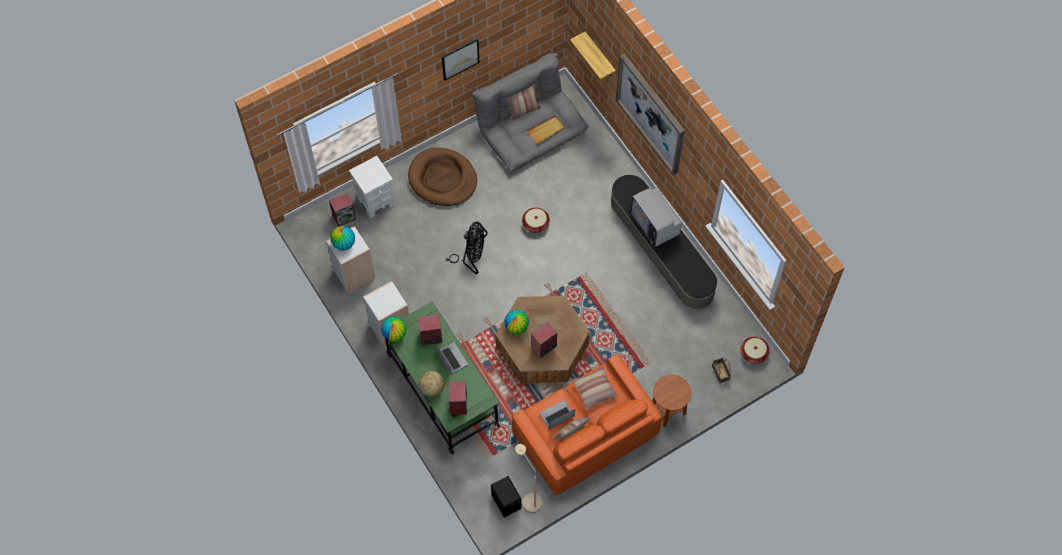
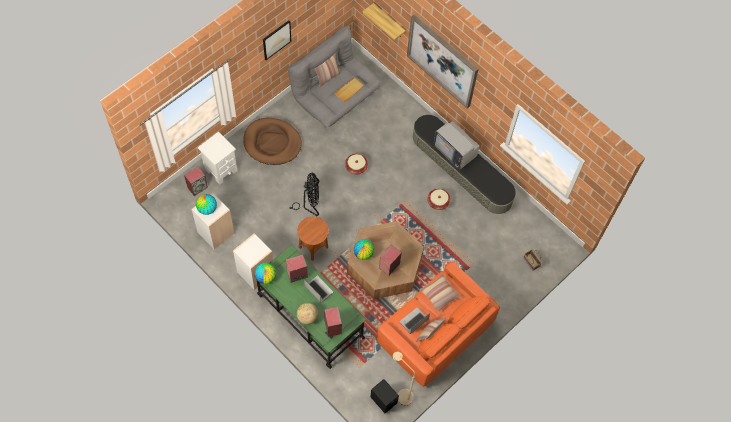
camera: 15 degrees left, 0 degrees up
(668, 411) = (497, 300): brown side table -> brown side table (313, 247)
(753, 353) = (553, 242): basket -> basket (438, 202)

